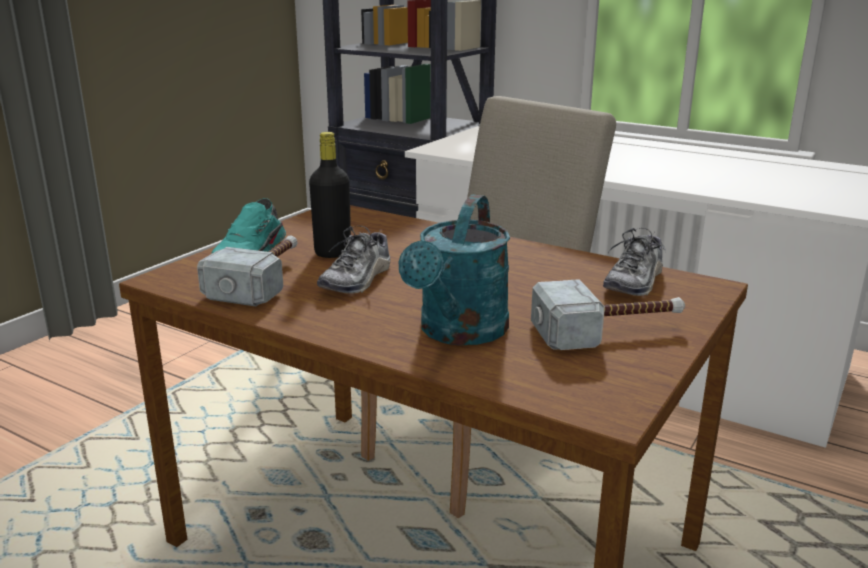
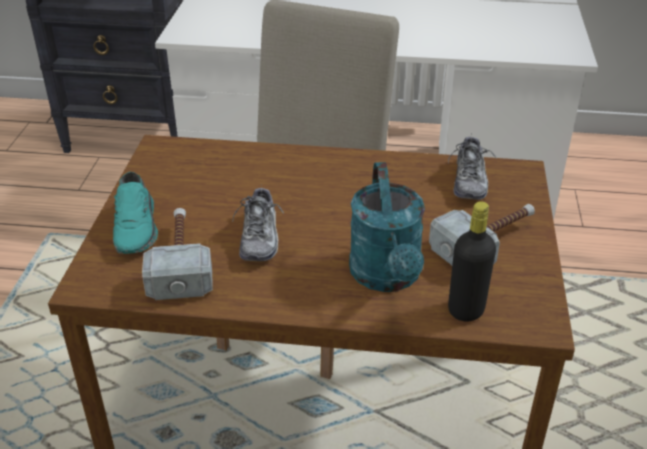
camera: 25 degrees left, 15 degrees up
(332, 253) = (209, 208): black bottle -> black bottle (466, 310)

